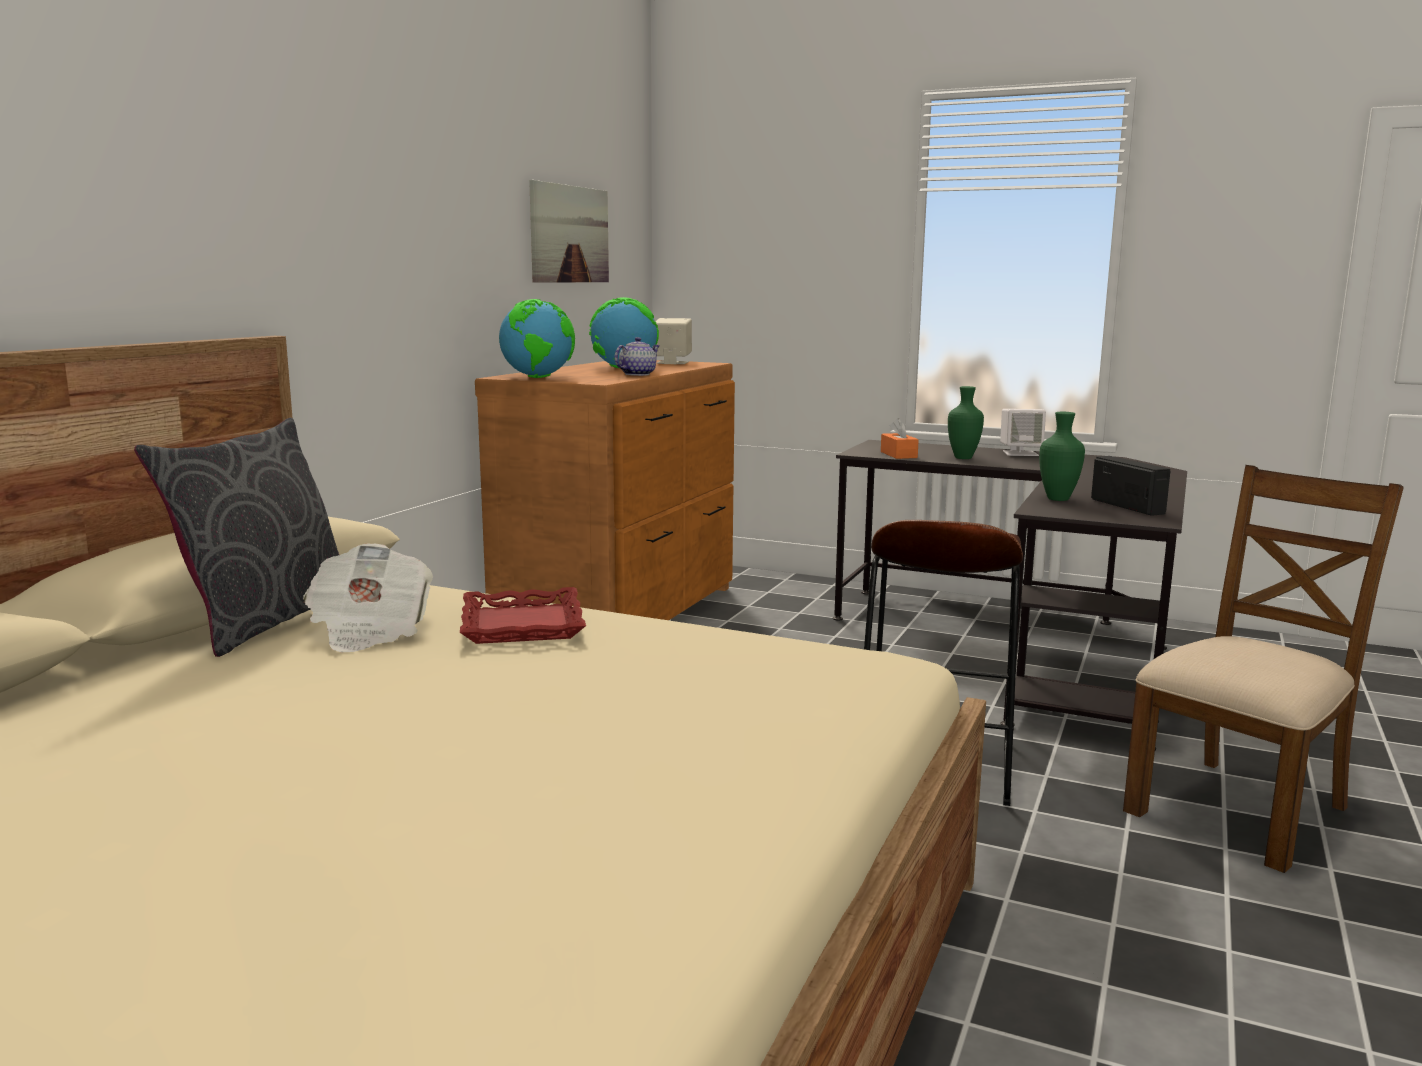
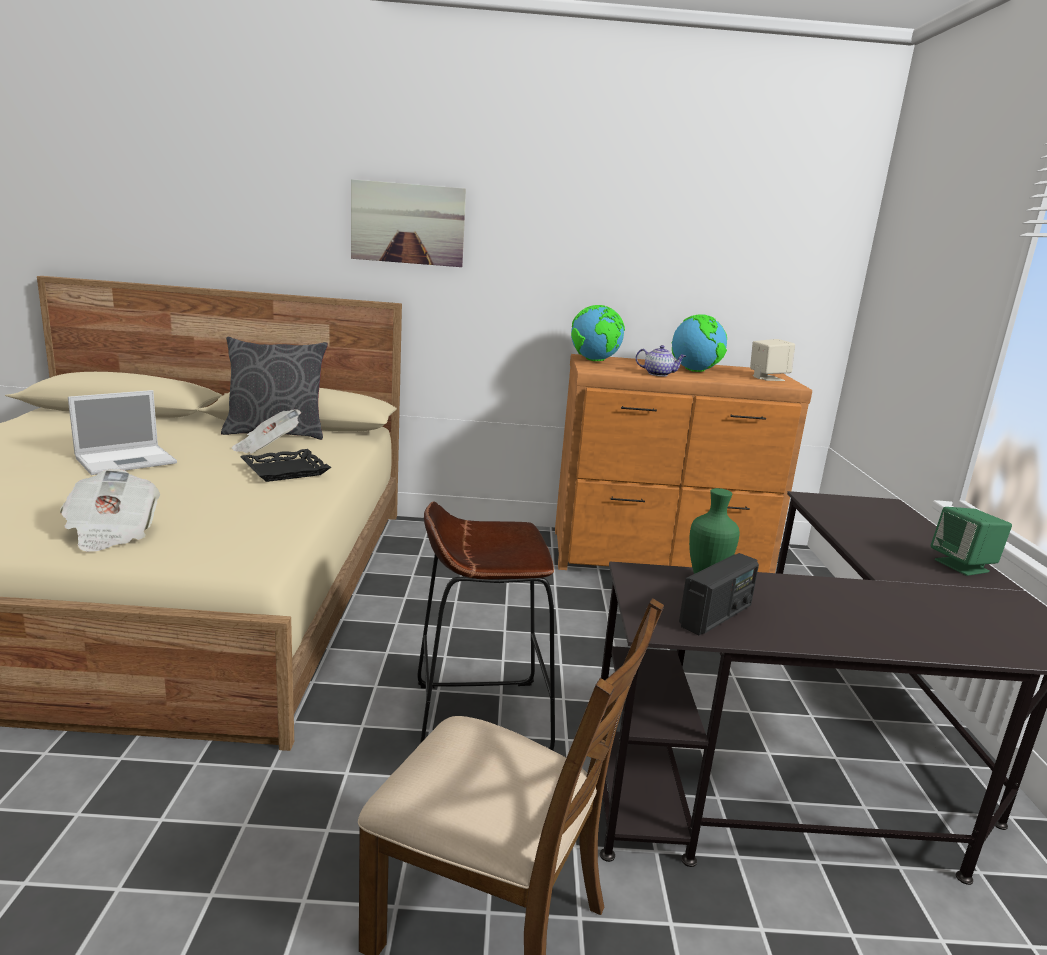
camera: 65 degrees right, 5 degrees up
(339, 724) = (128, 460): none -> laptop
(523, 625) = (285, 471): red tray -> black tray
(569, 234) = (719, 261): picture -> picture (408, 224)
(775, 732) = (111, 533): none -> newspaper
(898, 455) = (833, 512): orange tissue box -> none
(962, 458) = (871, 538): green vase -> none
(1020, 453) = (962, 566): white speaker -> green speaker

